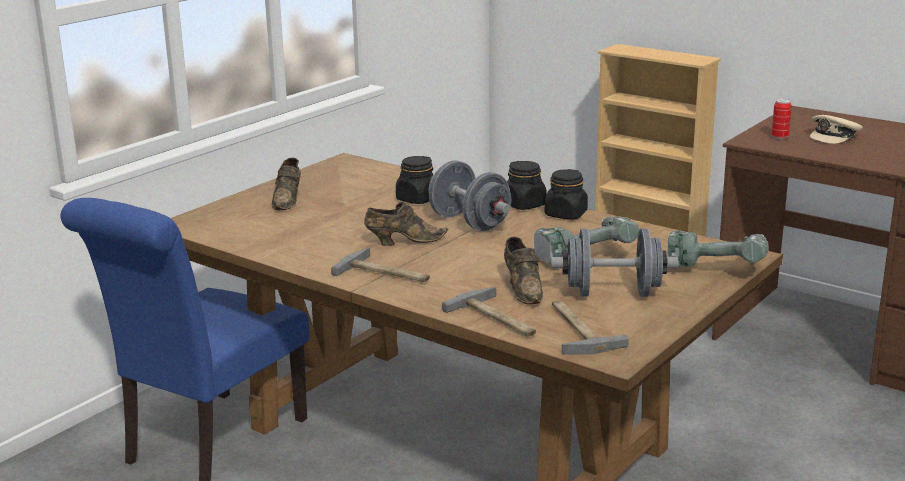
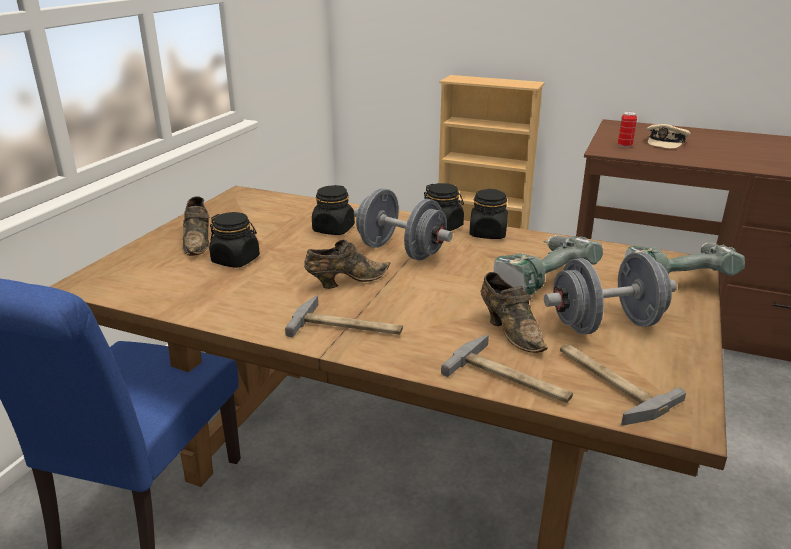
camera: 15 degrees left, 5 degrees up
(315, 217) = (236, 260): none -> black jar

